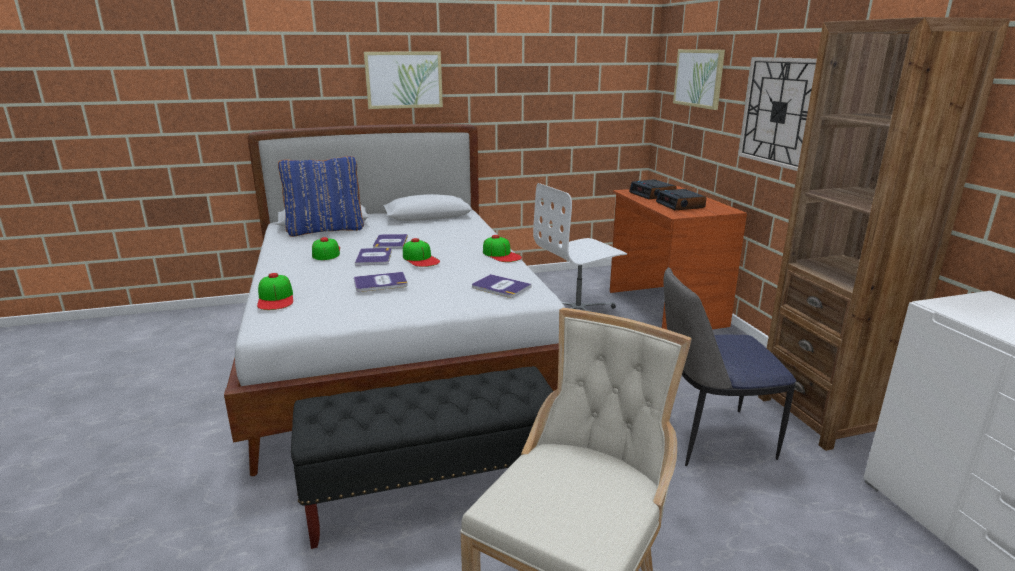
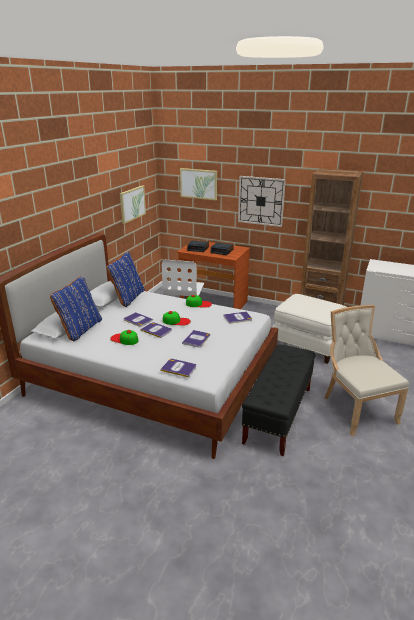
camera: 50 degrees left, 5 degrees up
(276, 298) = (179, 368): cap -> book
(404, 80) = (63, 215): picture -> picture (132, 204)
(445, 222) = (127, 298): none -> blue pillow
(709, 436) = (307, 345): chair -> white ottoman

